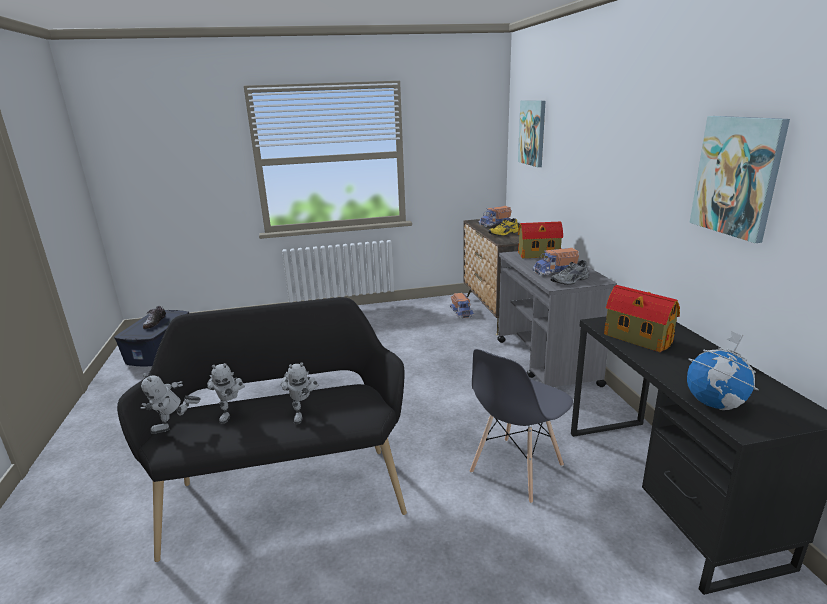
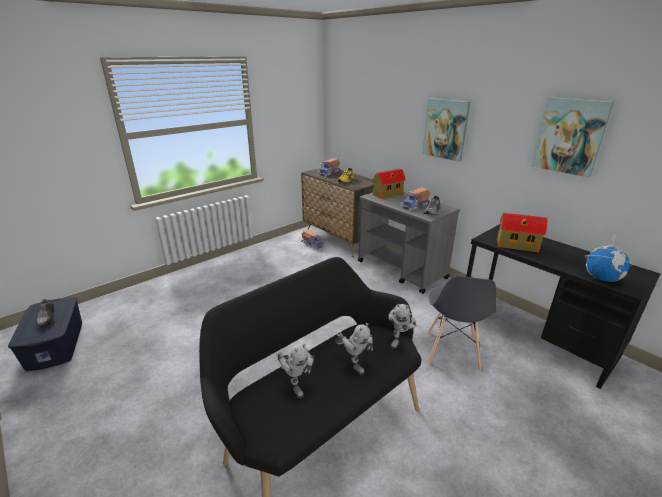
camera: 30 degrees left, 5 degrees up
(175, 428) = (266, 418): toy robot -> toy robot (399, 340)
(532, 133) = (356, 101): picture -> picture (445, 129)

